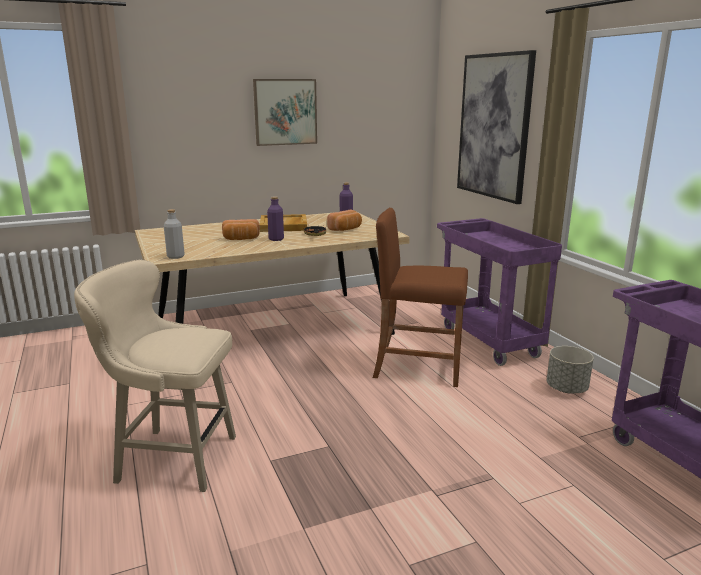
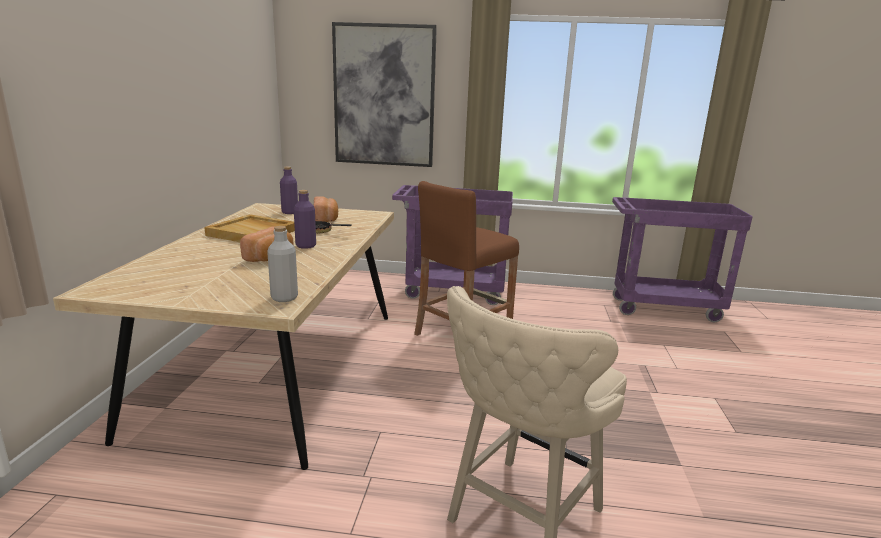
camera: 60 degrees left, 0 degrees up
(285, 112) = (176, 78): picture -> none
(567, 389) = (548, 300): grey planter -> none

